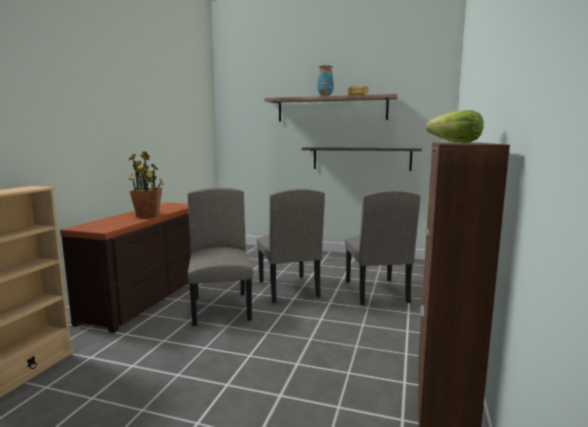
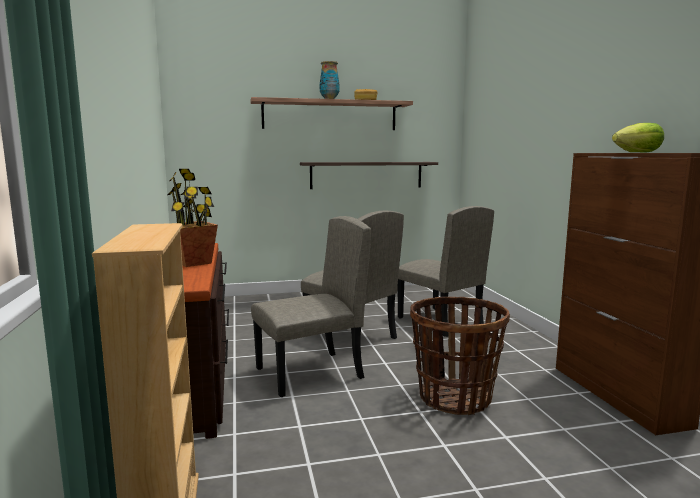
camera: 30 degrees left, 0 degrees up
(221, 308) = (309, 373): beige chair -> beige chair turned 105 degrees clockwise
(290, 353) = (454, 398): none -> basket

